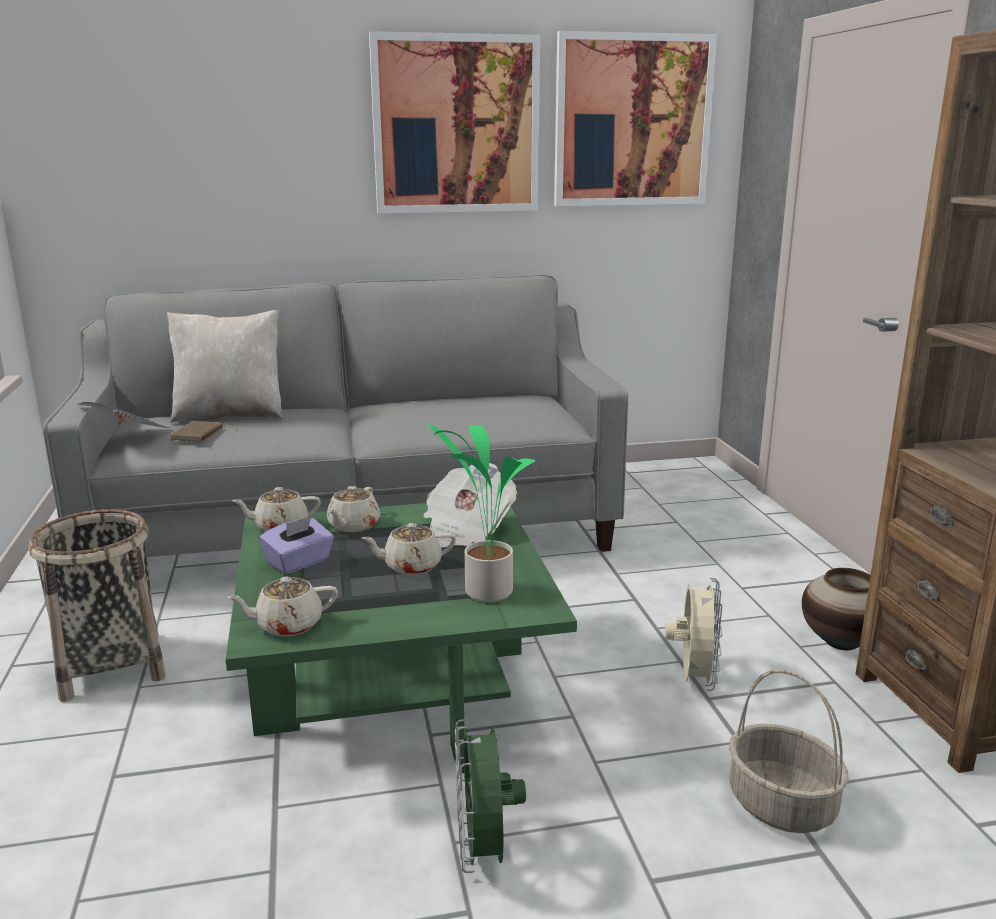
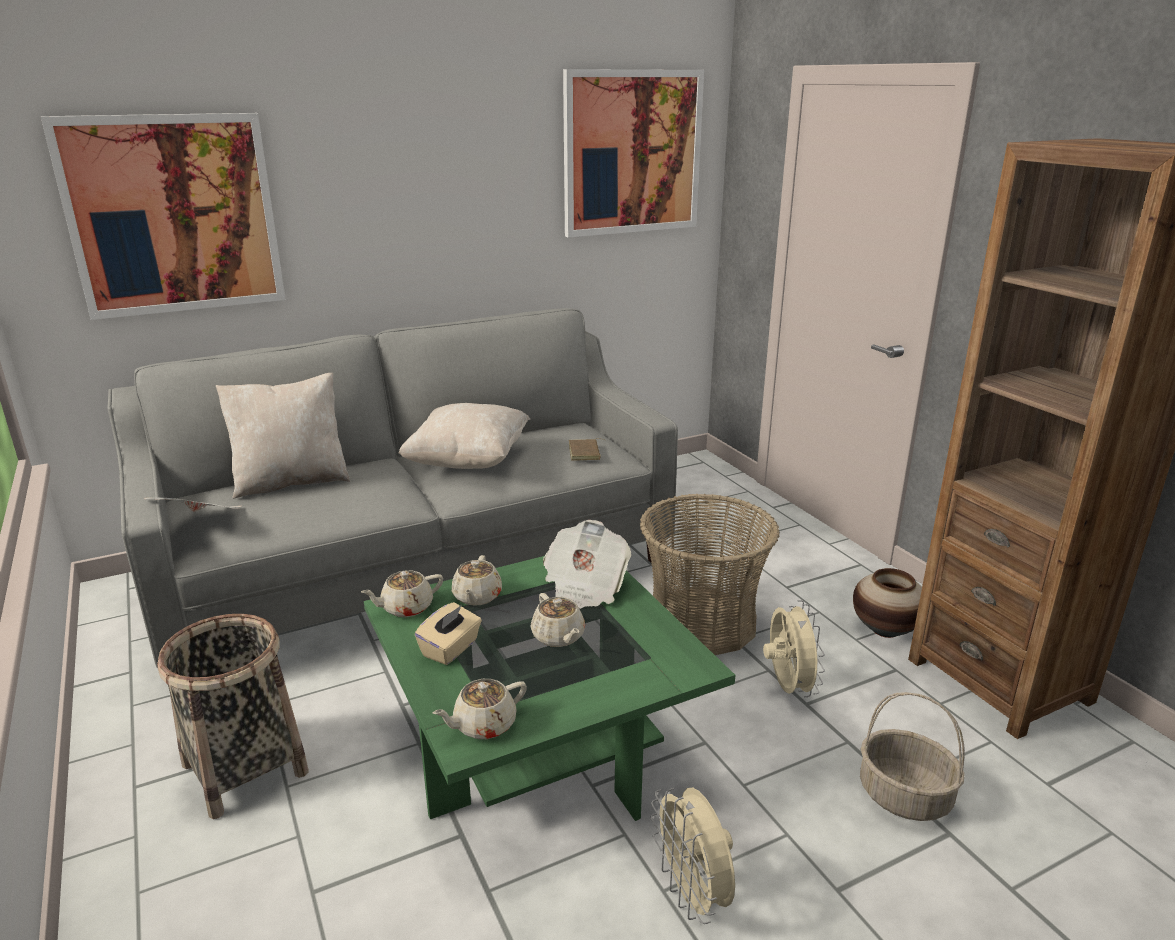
camera: 15 degrees left, 5 degrees up
(199, 435) = (276, 512): brown book -> brown book (585, 452)
(299, 563) = (451, 649): purple tissue box -> beige tissue box
(405, 414) = (468, 462): none -> beige pillow
(411, 566) = (558, 637): beige teapot -> beige teapot turned 90 degrees counterclockwise
(456, 125) = (472, 164): picture -> picture (173, 215)
(483, 852) = (692, 895): green fan -> beige fan
(485, 591) = (641, 655): potted plant -> none
(627, 608) = (702, 622): none -> basket

